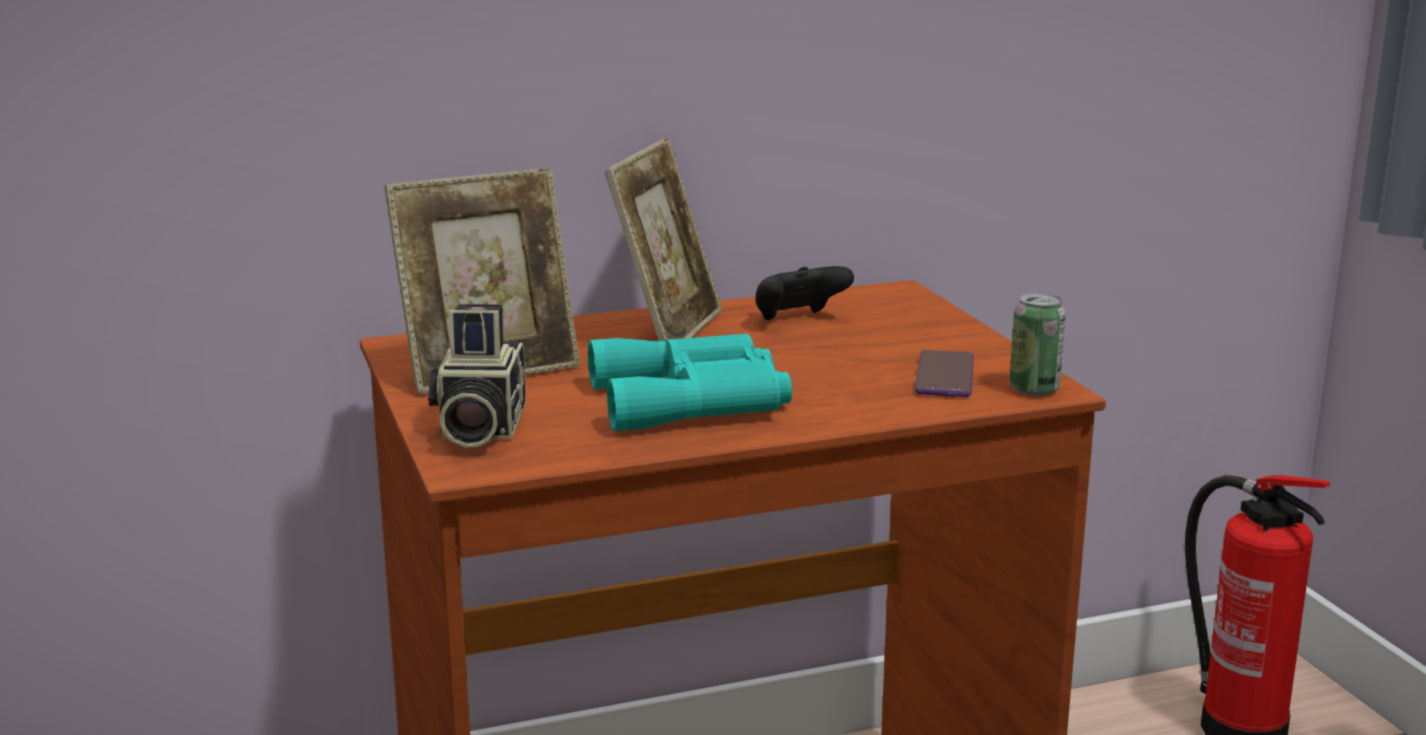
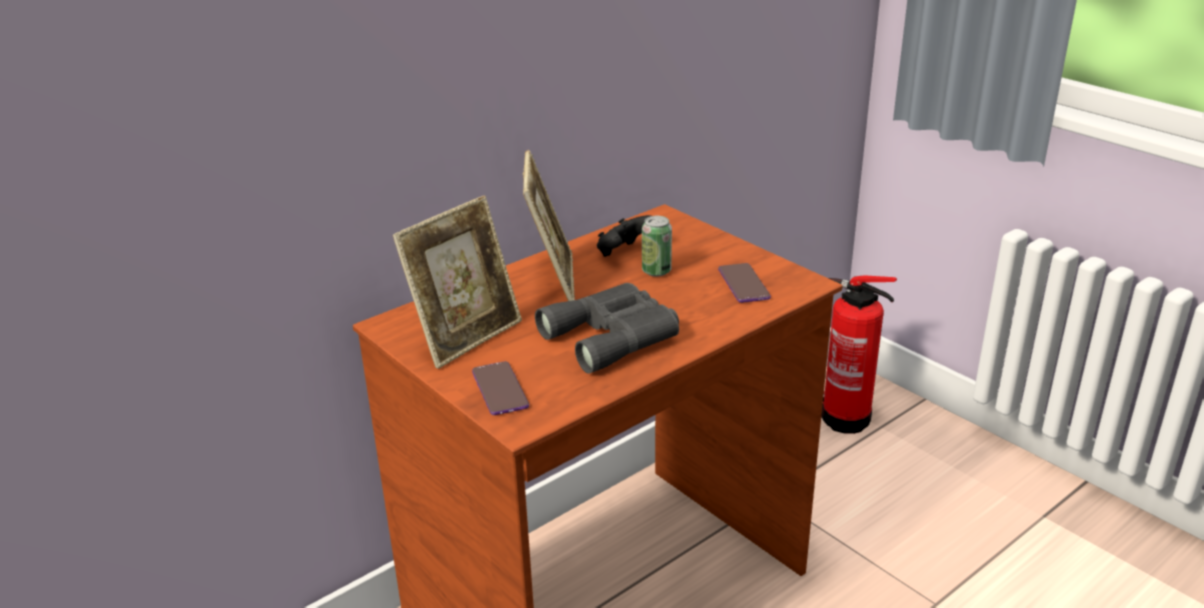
camera: 20 degrees left, 10 degrees up
(477, 428) = (500, 389): camera -> phone
(695, 400) = (615, 335): turquoise binoculars -> grey binoculars
(1034, 389) = (800, 284): can -> can (656, 271)

